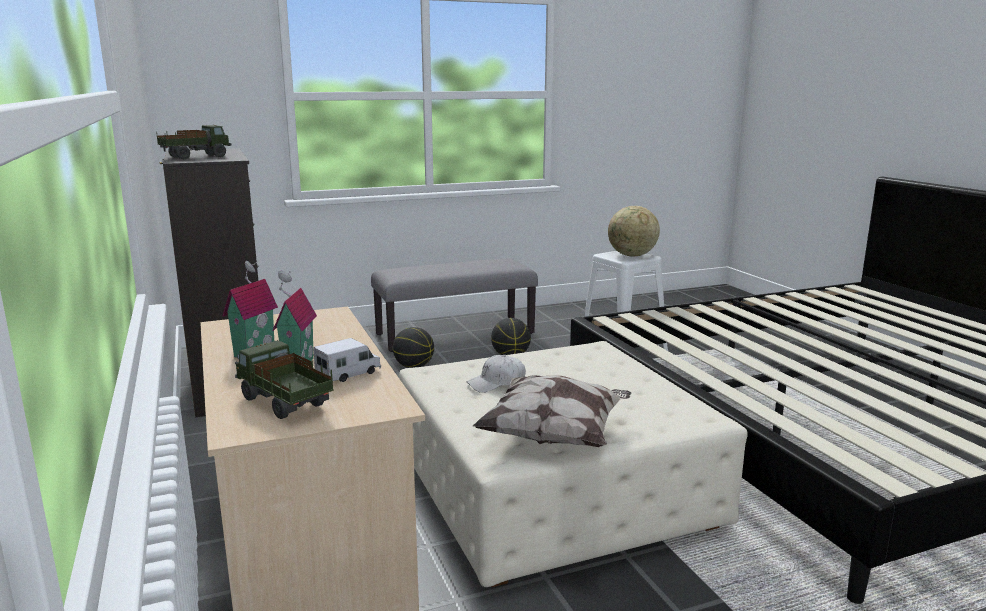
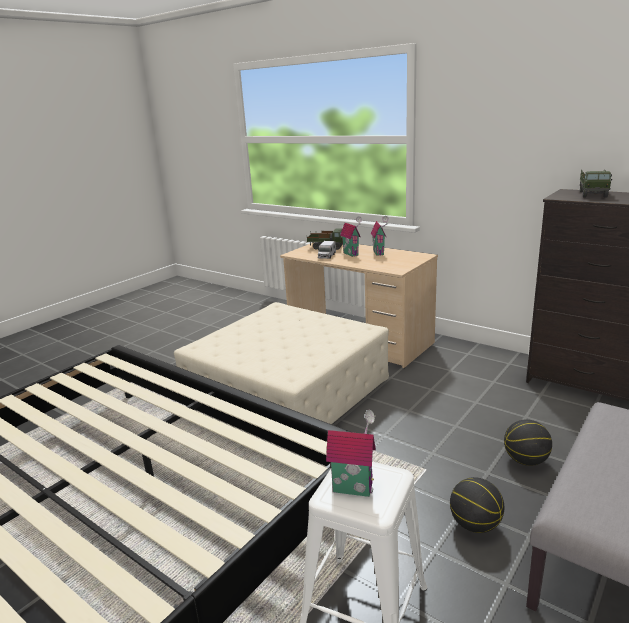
camera: 150 degrees right, 5 degrees up
(497, 383) = (321, 333): white cap -> none
(555, 436) = (263, 319): pillow -> none
(632, 256) = (353, 487): globe -> toy house

